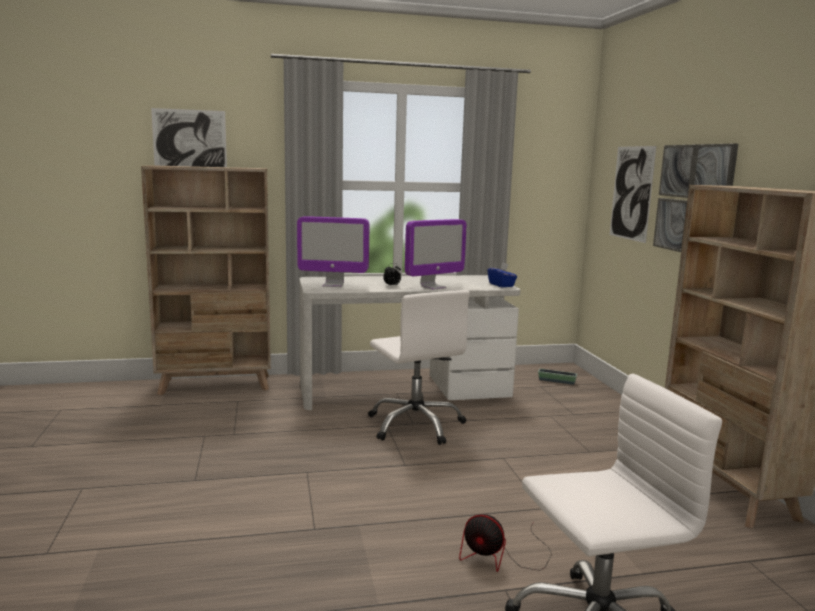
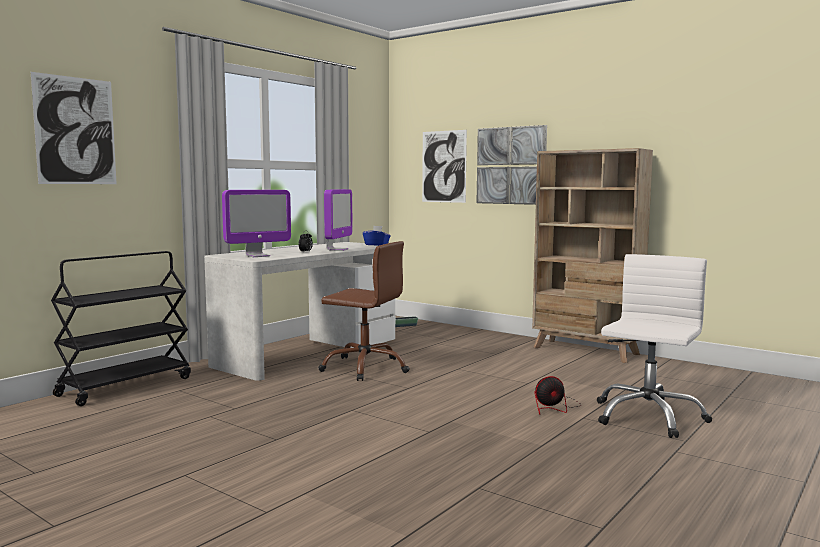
camera: 40 degrees left, 5 degrees down
(216, 385) = (126, 386): beige bookcase -> black cart
(416, 425) = (365, 368): white office chair -> brown office chair

